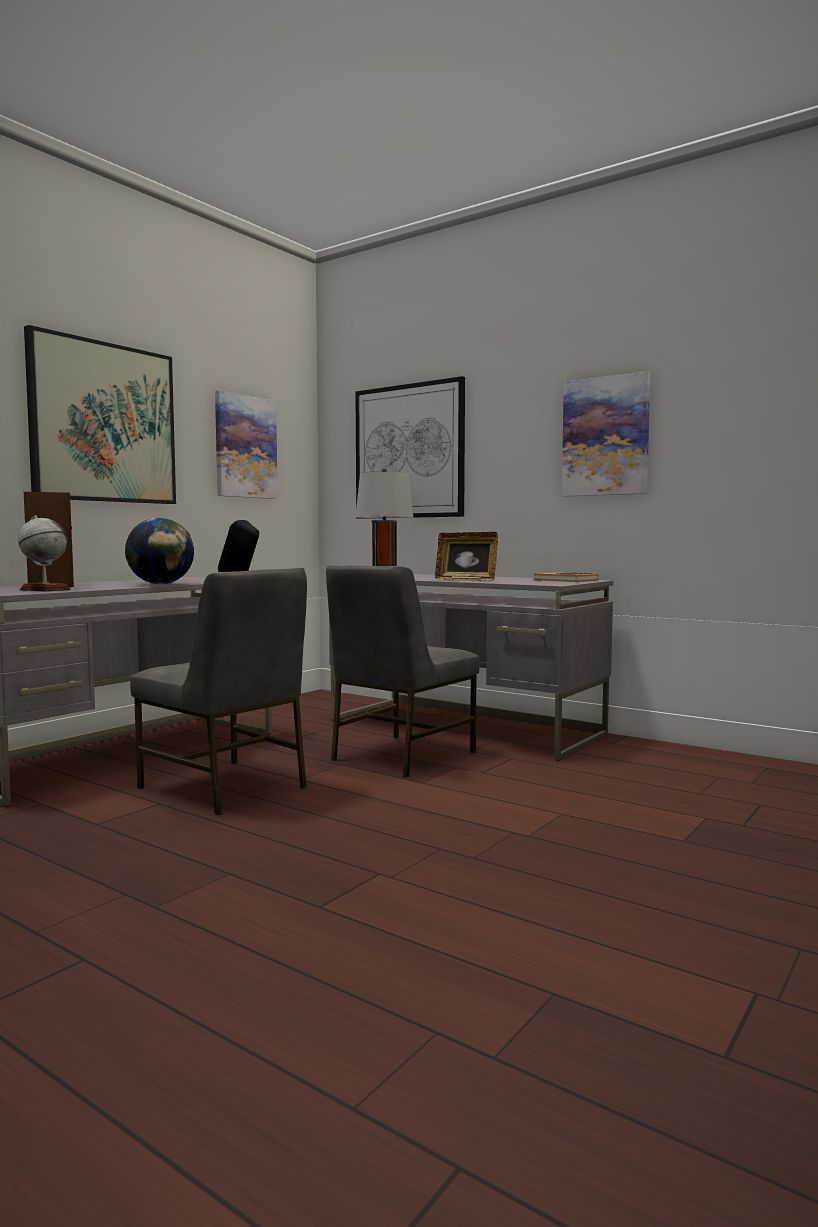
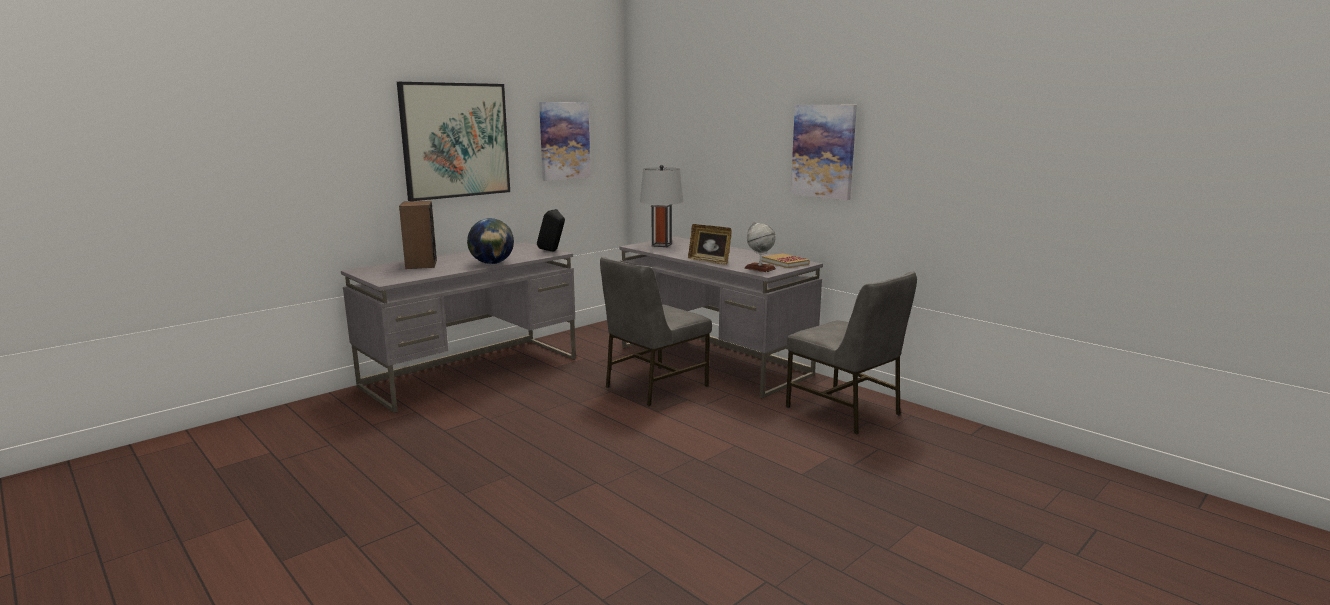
camera: 10 degrees right, 10 degrees up
(45, 589) = (414, 274): globe -> globe (759, 268)
(226, 787) = (529, 406): grey chair -> grey chair (845, 411)
(409, 451) = (687, 144): picture -> none

